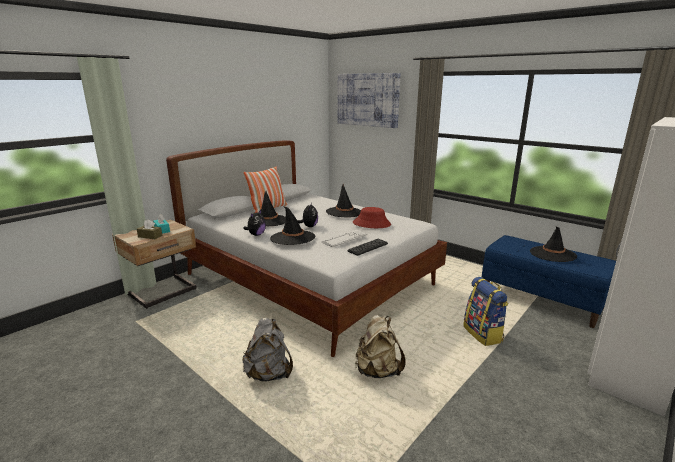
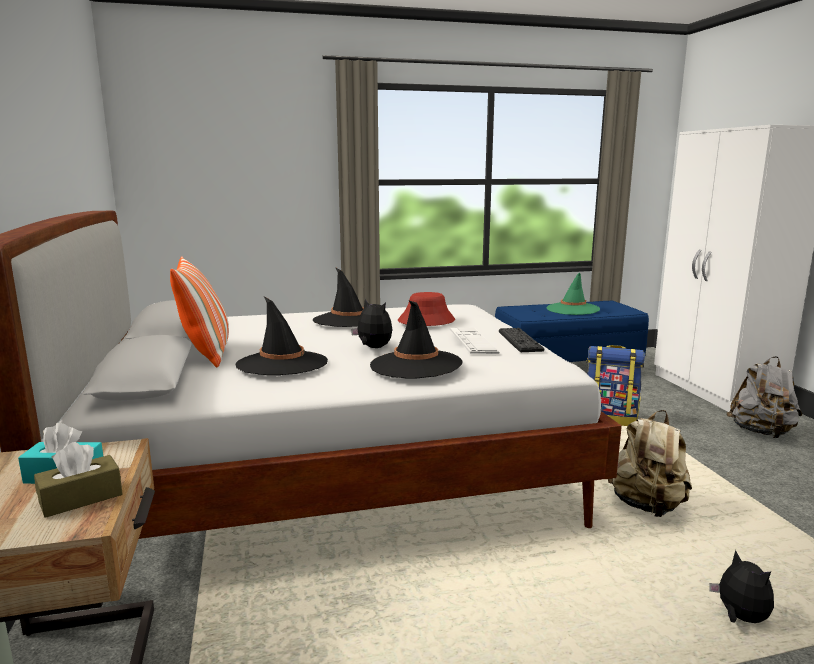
camera: 55 degrees left, 5 degrees down
(256, 234) = (338, 386): plush toy -> plush toy (739, 617)
(269, 374) = (599, 605): grey backpack -> grey backpack (761, 433)
(368, 100) = (218, 128): picture -> none
(552, 254) = (572, 309): black hat -> green hat

